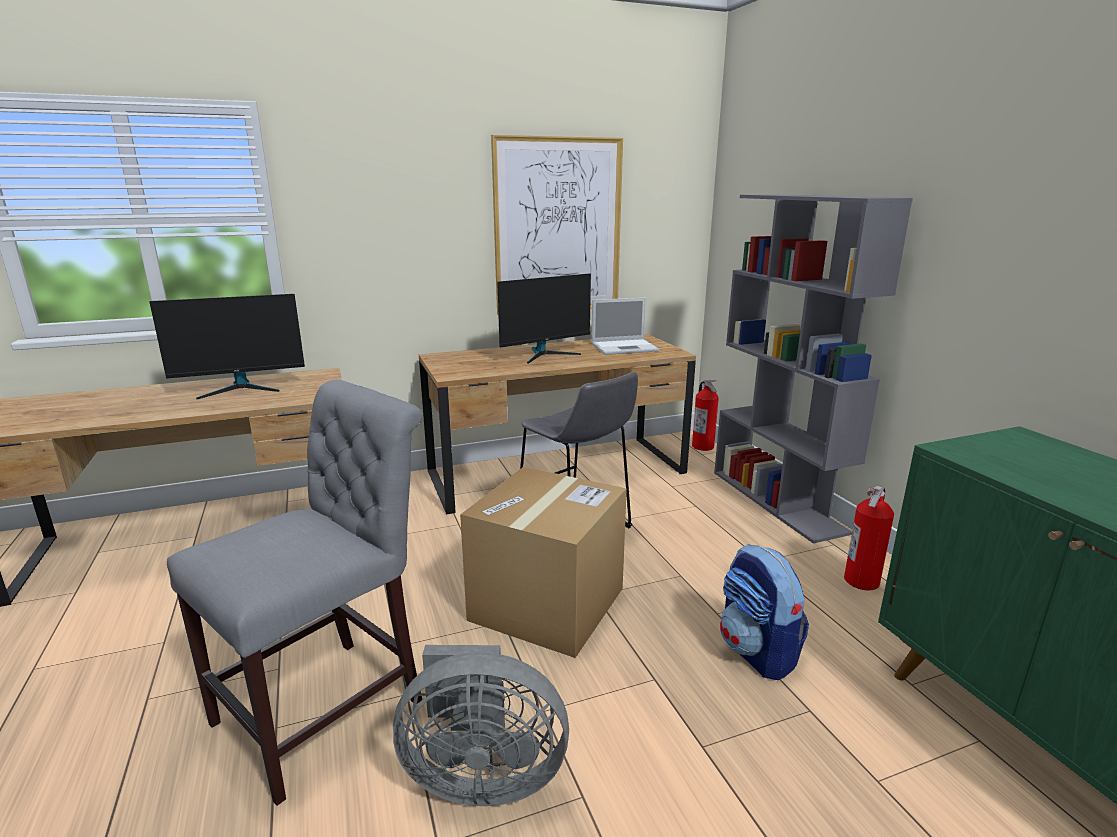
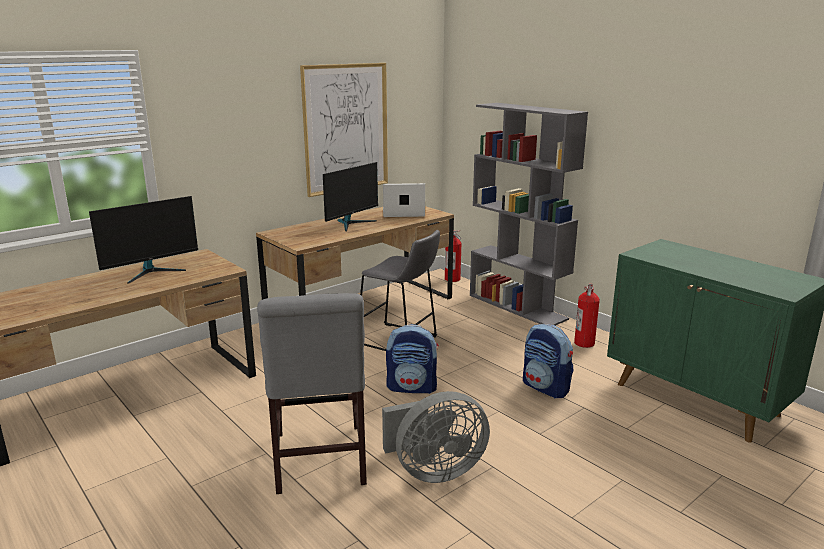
camera: 20 degrees left, 0 degrees up
(330, 705) = (319, 462): grey chair -> grey chair turned 150 degrees clockwise
(547, 604) = (412, 387): cardboard box -> backpack
(625, 347) = (402, 213): laptop -> laptop turned 150 degrees counterclockwise

